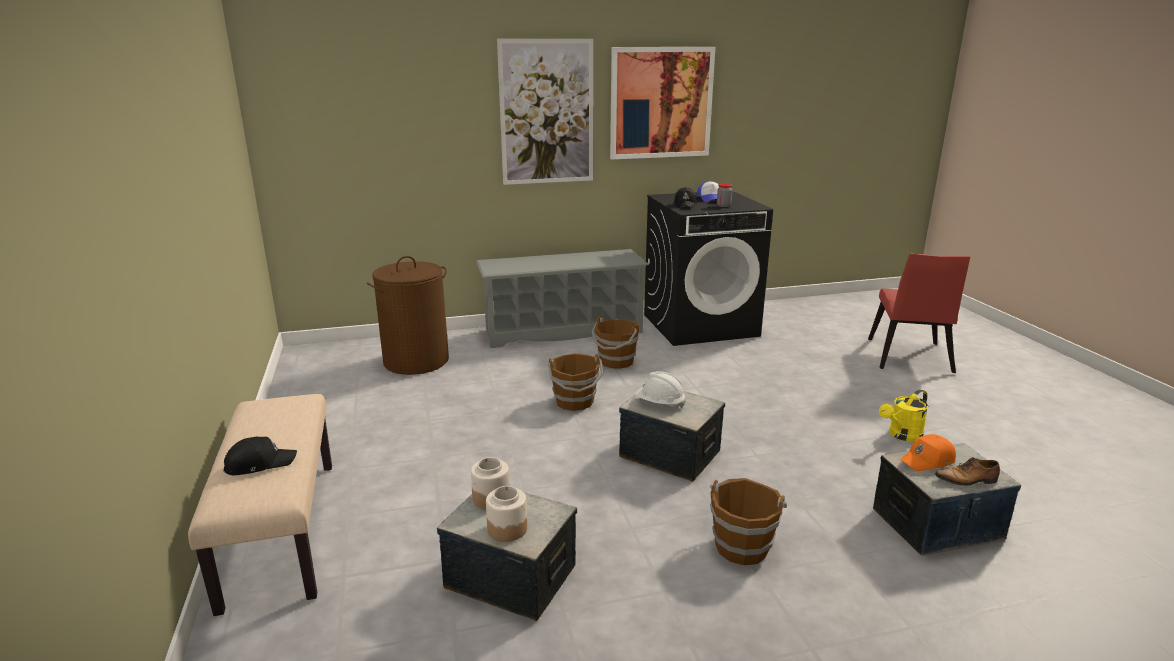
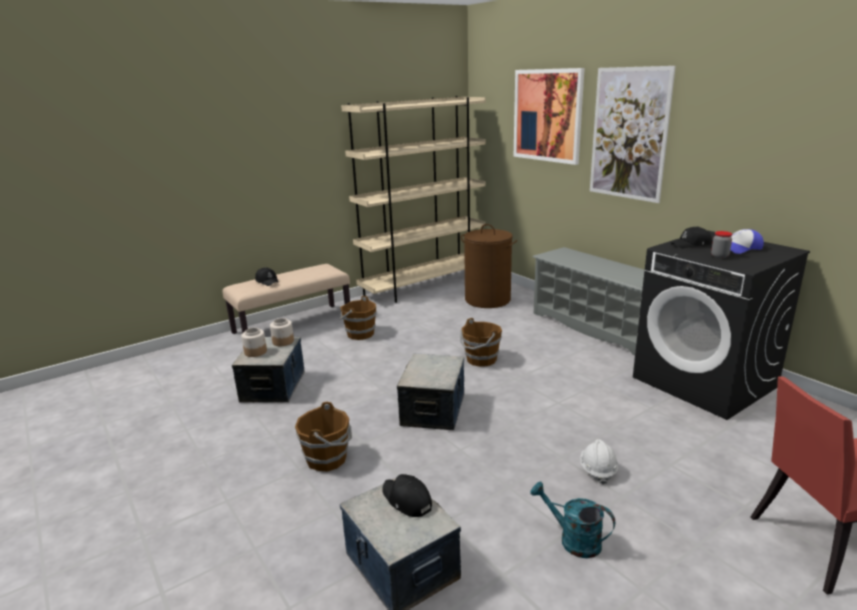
camera: 70 degrees right, 0 degrees up
(302, 389) = (424, 286): none -> beige bookcase
(616, 362) = (566, 360): brown bucket -> brown bucket (359, 334)
(659, 404) = (428, 365): white hard hat -> white hard hat (597, 470)
(661, 103) = (738, 135): picture -> picture (547, 115)
(902, 435) = (573, 540): yellow watering can -> turquoise watering can
(928, 461) = (406, 500): orange cap -> black cap
(967, 480) = (380, 525): shoe -> none

